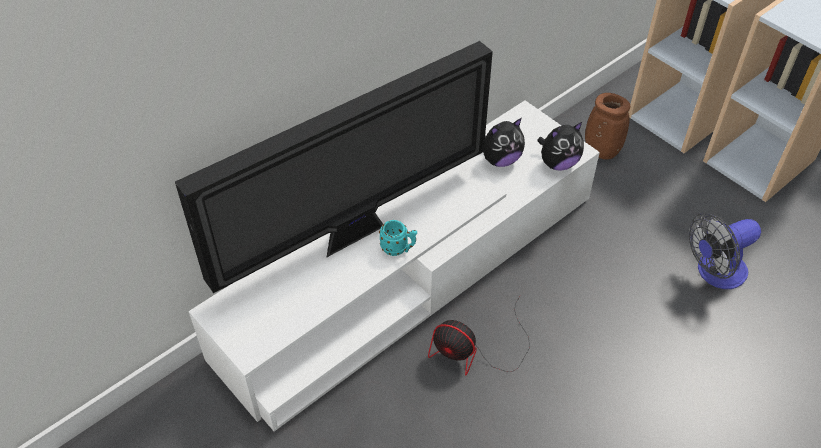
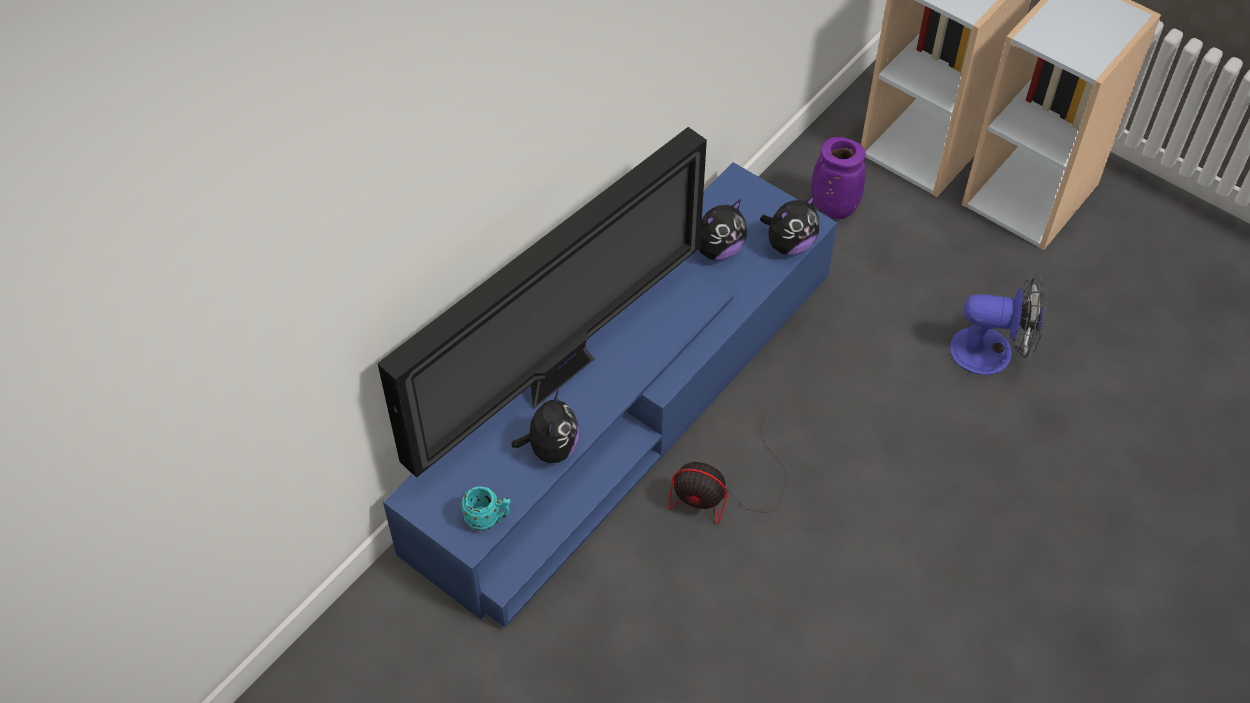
camera: 10 degrees left, 5 degrees up
(333, 289) = (551, 448): none -> plush toy
(398, 249) = (618, 386): turquoise mug -> turquoise mug (488, 519)
(410, 275) = (624, 408): white tv stand -> blue tv stand
(600, 151) = (832, 208): brown vase -> purple vase
(714, 273) = (992, 352): fan -> fan turned 135 degrees counterclockwise

